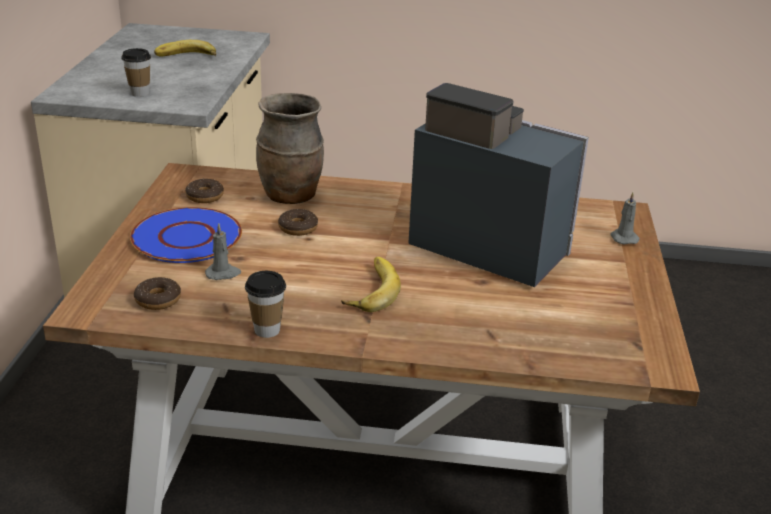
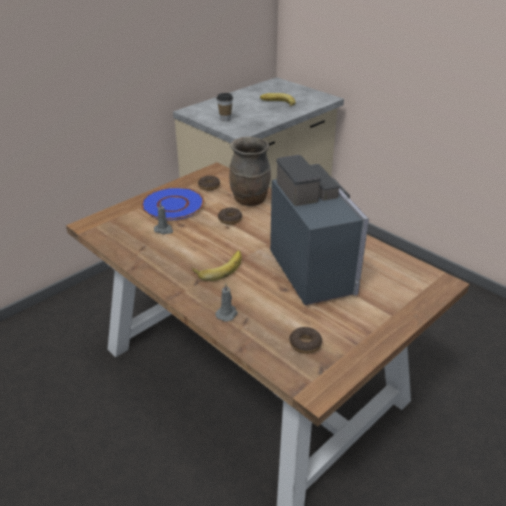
camera: 40 degrees right, 5 degrees up
(158, 300) = (121, 232): donut -> donut (305, 344)
(267, 330) = (144, 267): cup -> none
(623, 238) = (414, 300): grey candle -> grey candle (227, 314)

